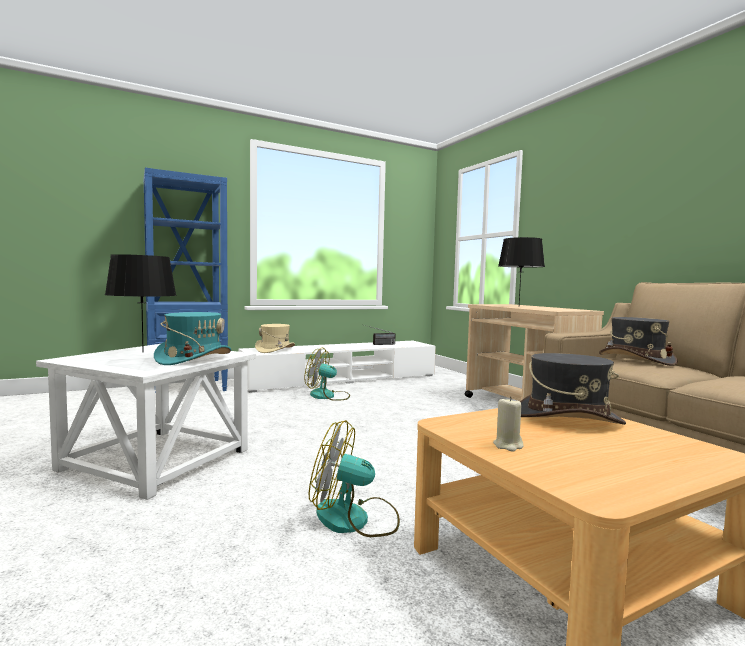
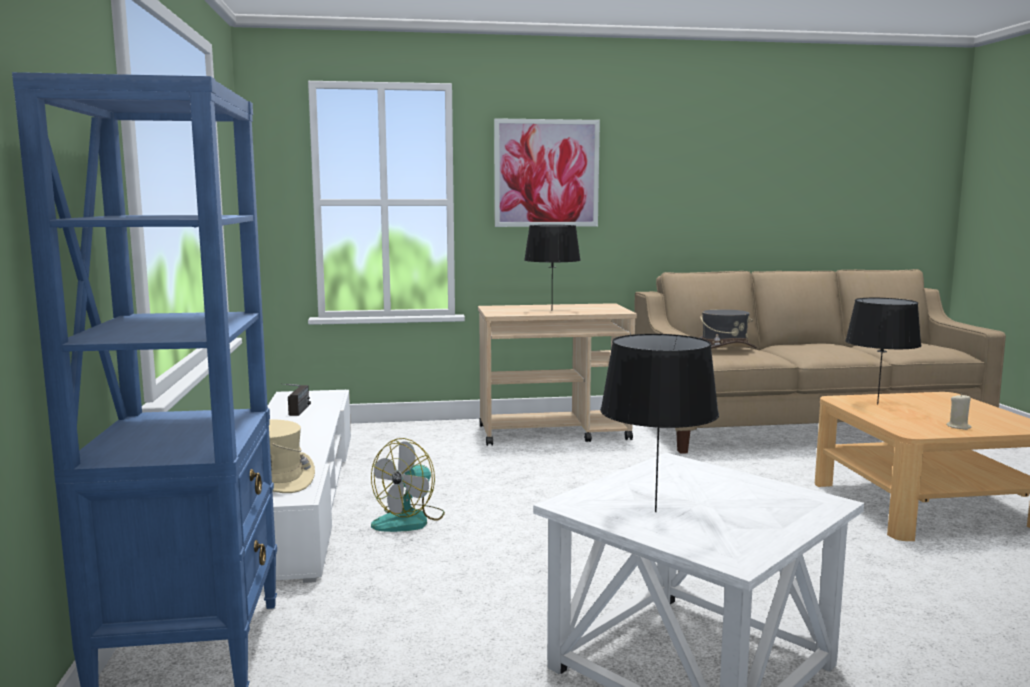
camera: 70 degrees left, 5 degrees up
(194, 359) = (723, 481): turquoise hat -> none
(354, 519) = (861, 556): fan -> none
(567, 418) = (878, 404): grey hat -> black table lamp
(575, 202) = (546, 173): none -> picture

